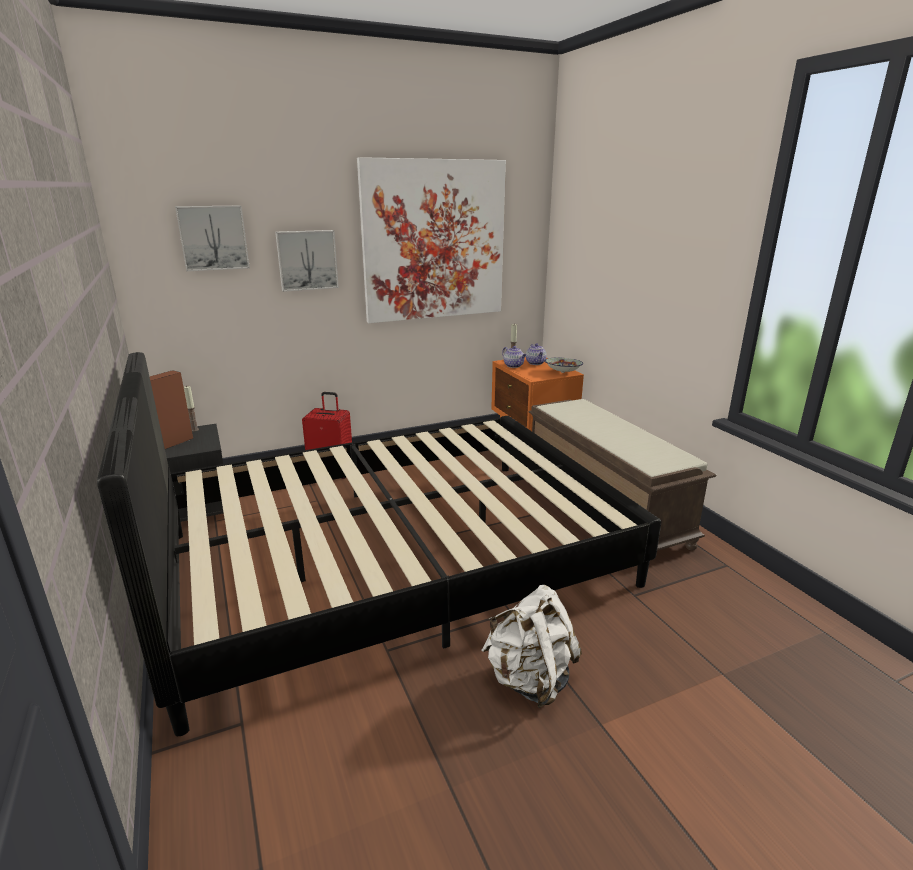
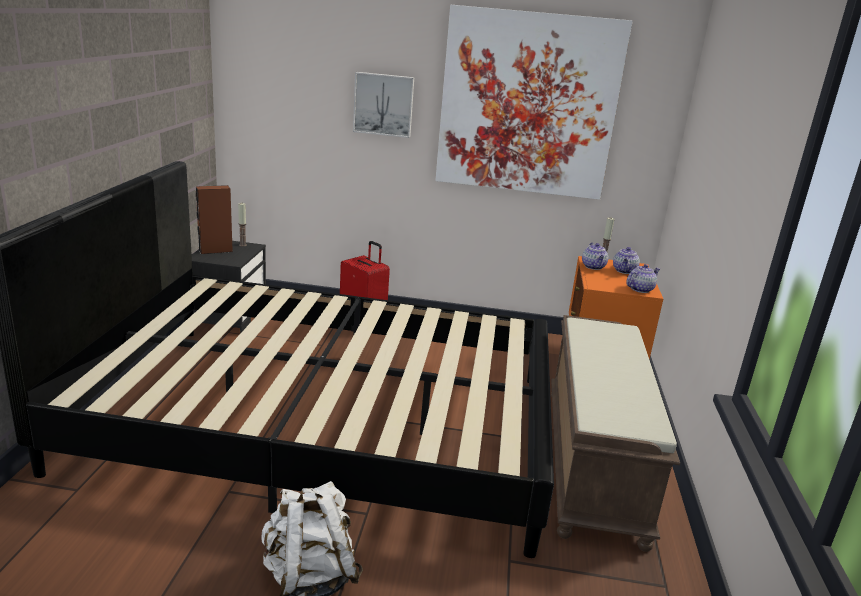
camera: 30 degrees right, 0 degrees up
(213, 238) = (299, 70): picture -> none
(562, 372) = (640, 289): bowl -> teapot

